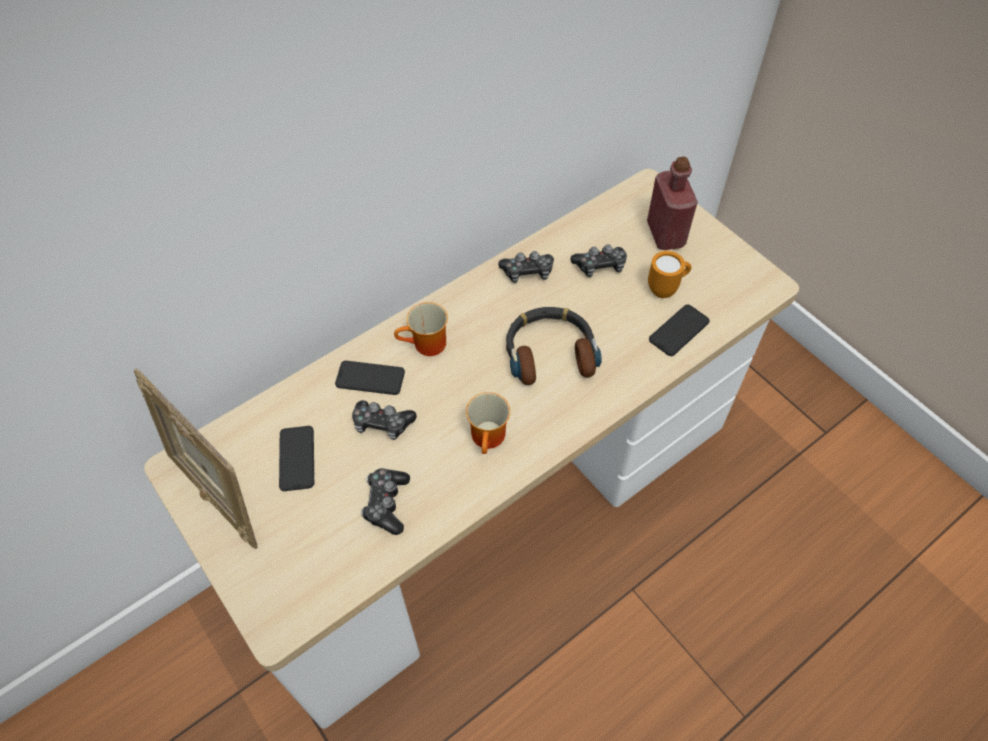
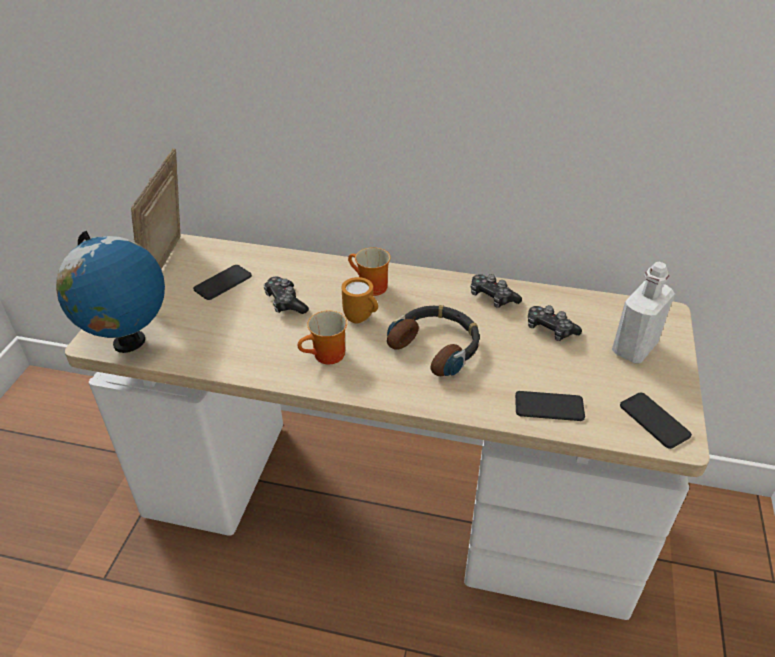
camera: 50 degrees right, 15 degrees down
(310, 595) = (129, 342): none -> globe
(370, 378) = (315, 278): phone -> phone (654, 420)
(386, 504) = (225, 338): game controller -> none
(665, 234) = (634, 348): red bottle -> white bottle
(666, 289) = (580, 377): orange mug -> orange mug (362, 319)

